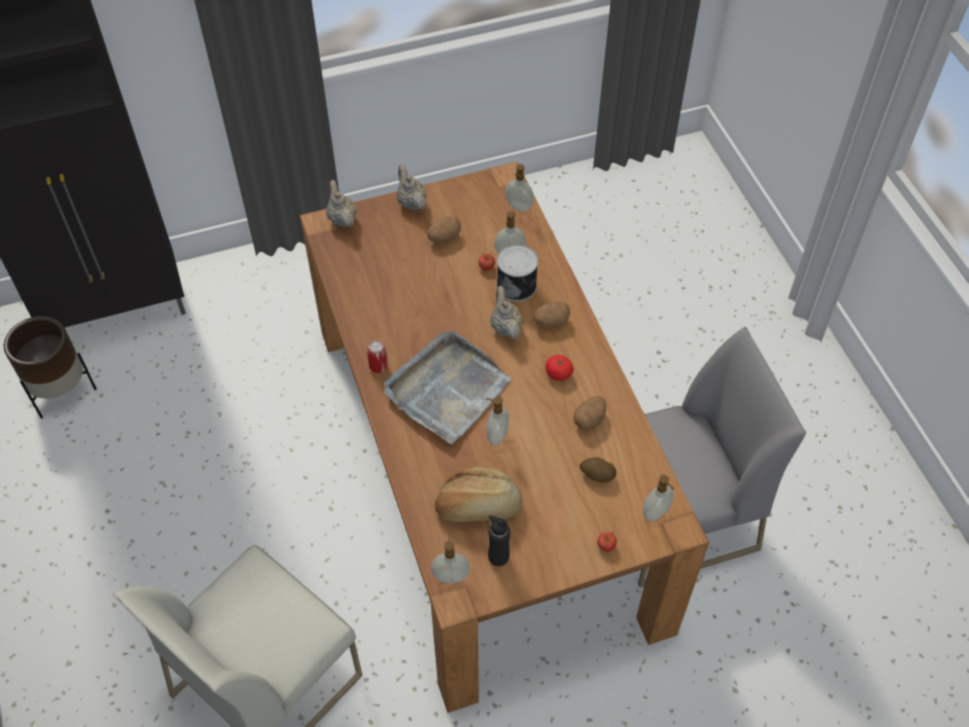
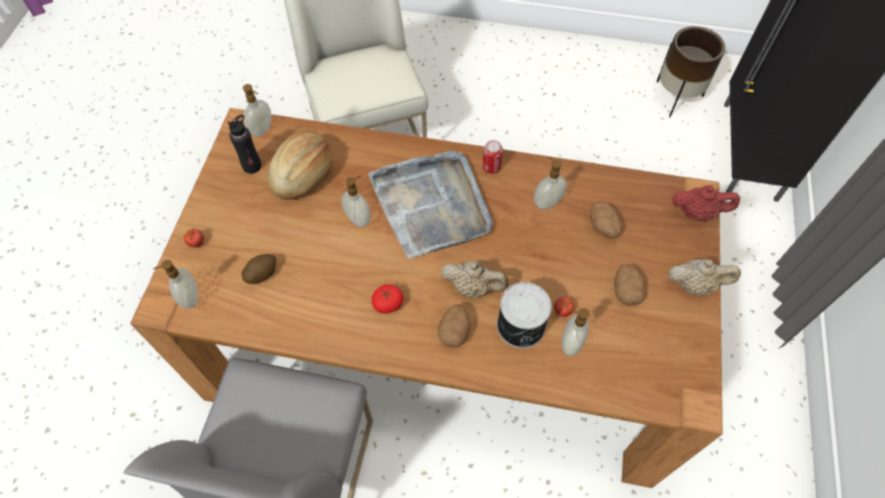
camera: 120 degrees right, 5 degrees up
(341, 218) = (697, 213): beige teapot -> red teapot
(518, 207) = (639, 391): soap dispenser -> soap dispenser (546, 202)
(589, 419) = (319, 301): potato -> potato (603, 227)

